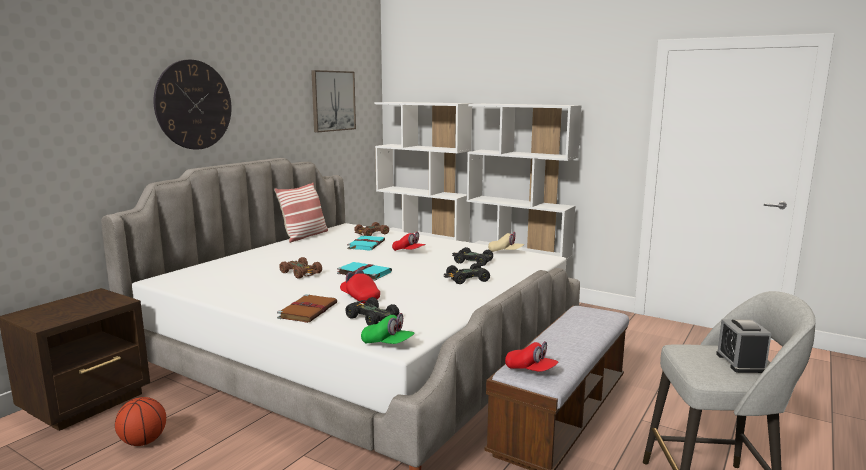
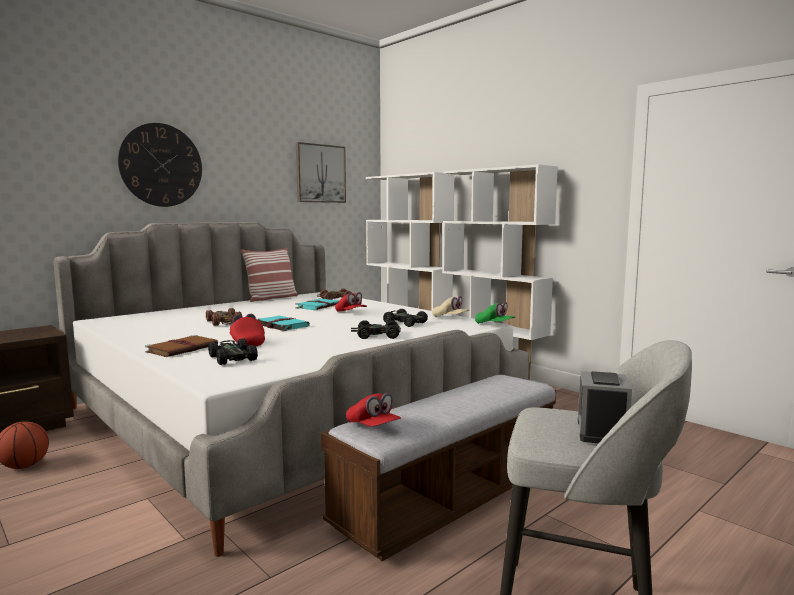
camera: 15 degrees right, 5 degrees down
(387, 344) = (213, 379): green cap -> green cap (494, 325)

